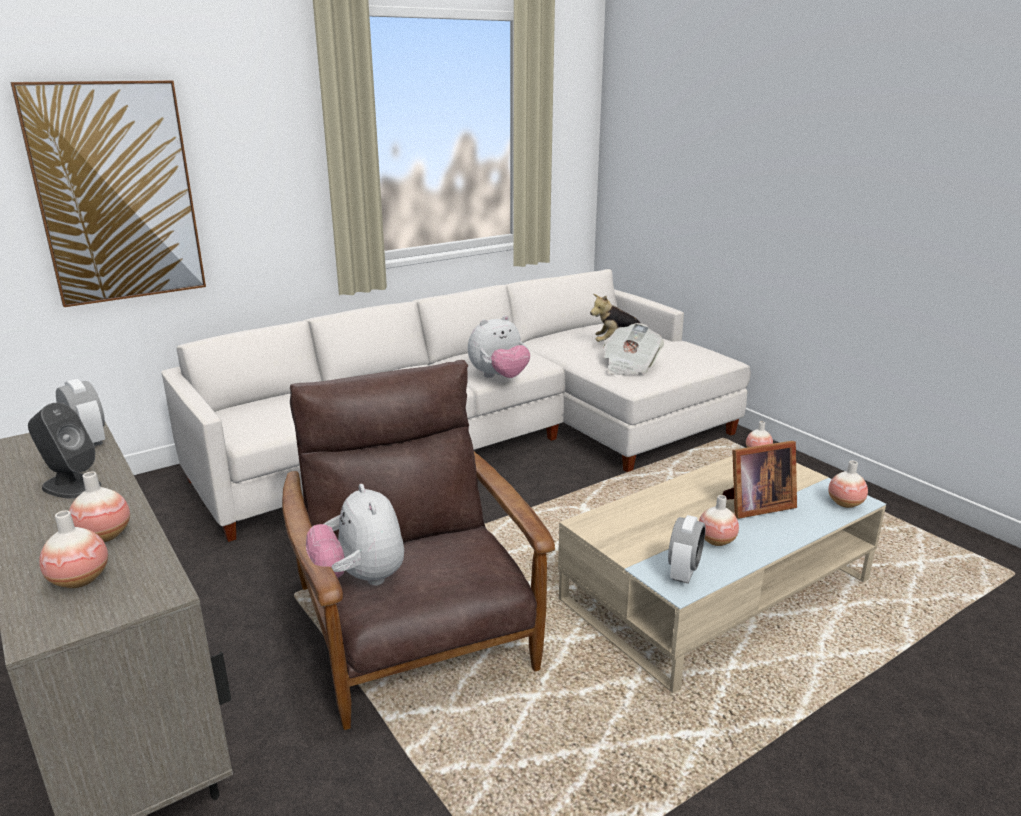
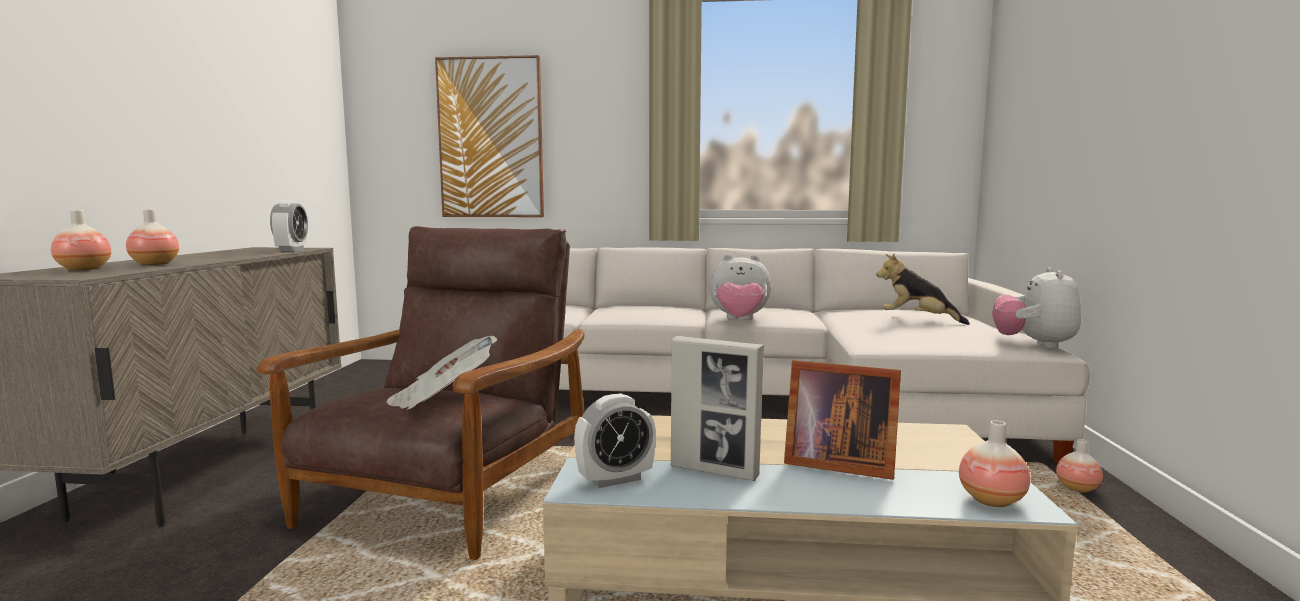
camera: 40 degrees right, 15 degrees down
(71, 486) = (221, 255): grey speaker -> none
(360, 579) = (361, 391): plush toy -> plush toy (1034, 345)
(629, 366) = (896, 332): newspaper -> newspaper (442, 400)
(716, 541) = (714, 471): vase -> picture frame

